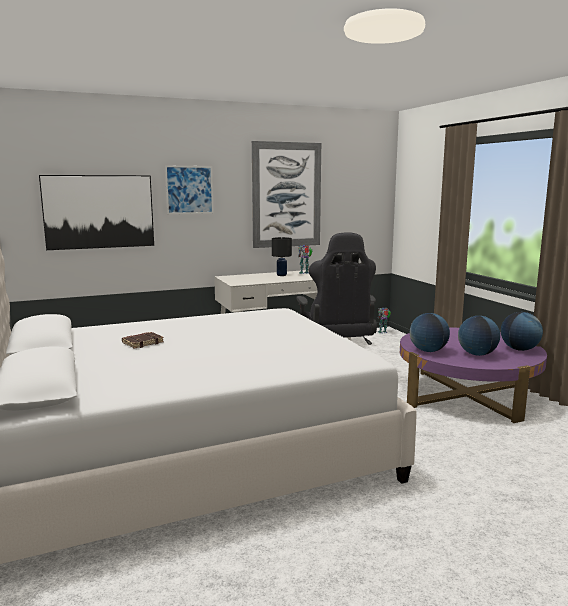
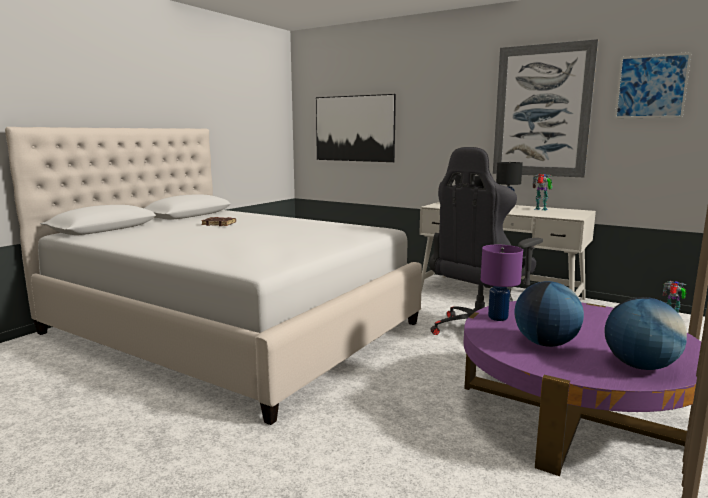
camera: 55 degrees right, 0 degrees up
(189, 190) = (430, 107): picture -> picture (651, 86)
(428, 351) = (498, 318): globe -> purple table lamp

